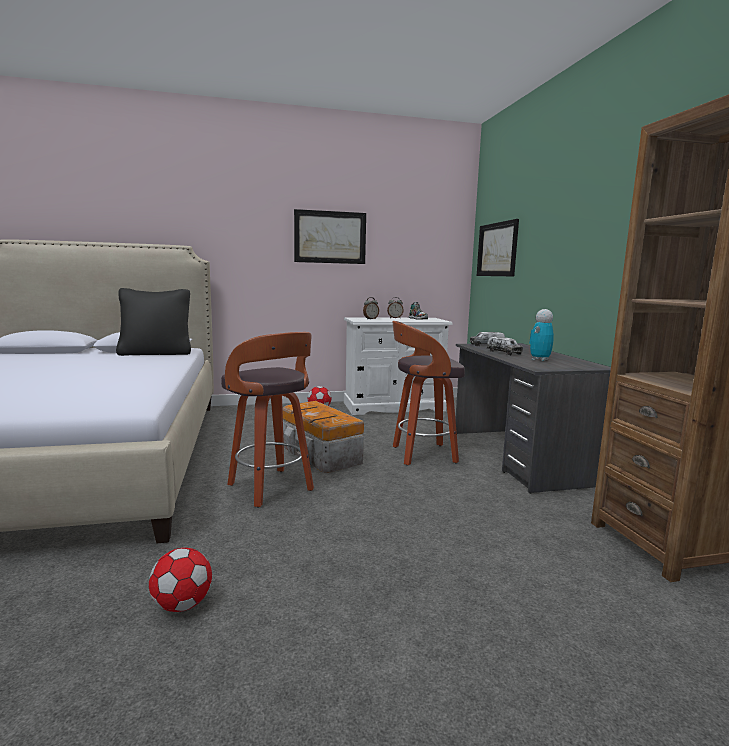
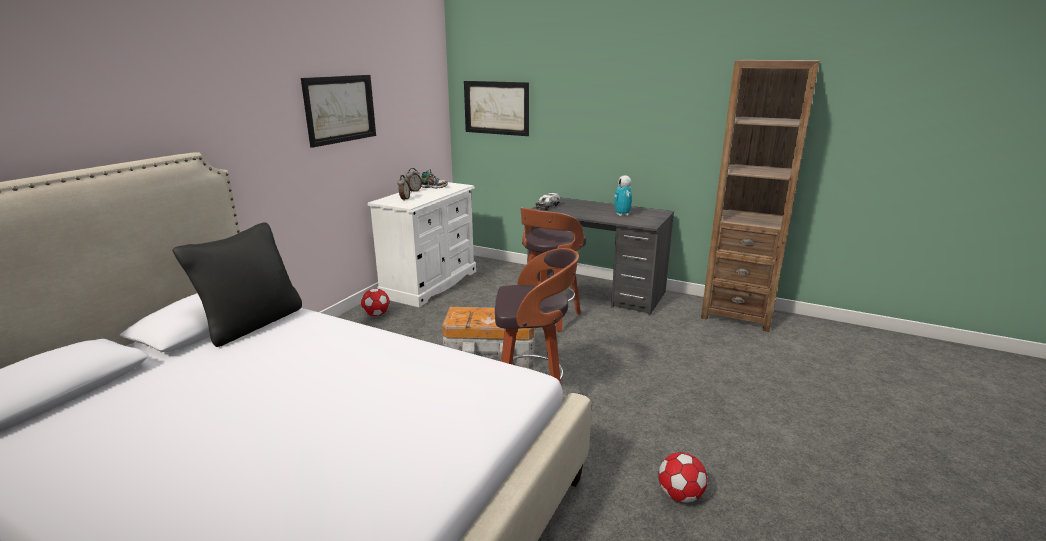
camera: 50 degrees left, 10 degrees up
(504, 352) = (584, 213): toy truck -> none

